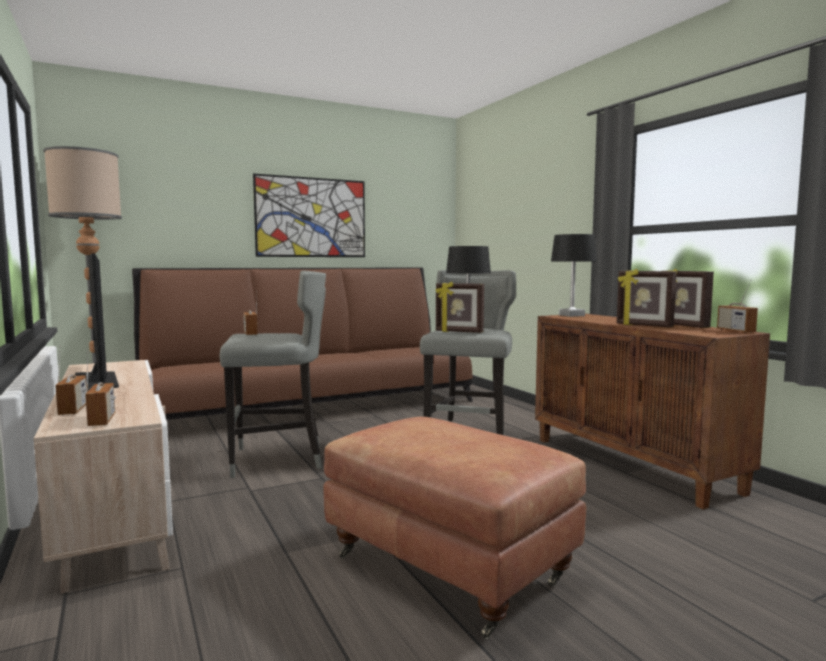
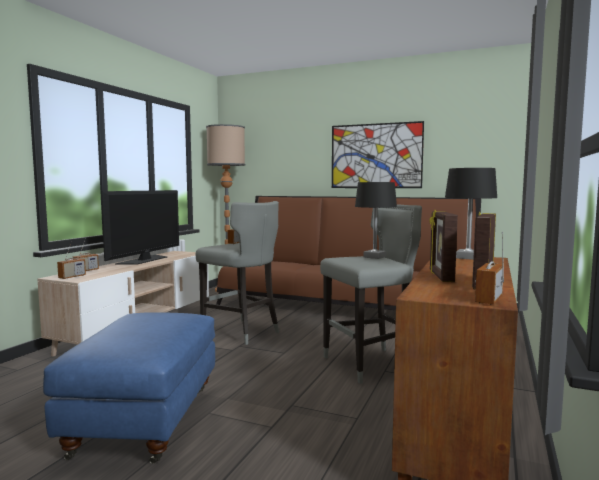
camera: 50 degrees right, 0 degrees up
(449, 568) = (146, 423): brown ottoman -> blue ottoman
(459, 332) = (347, 259): picture frame -> none

